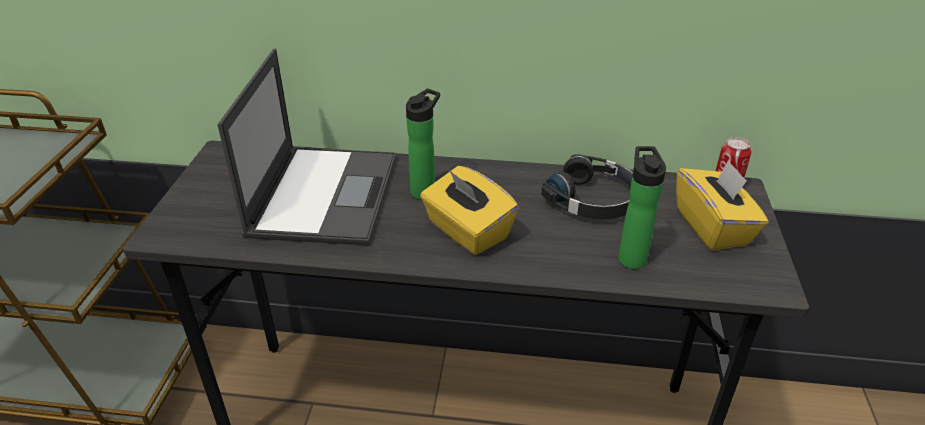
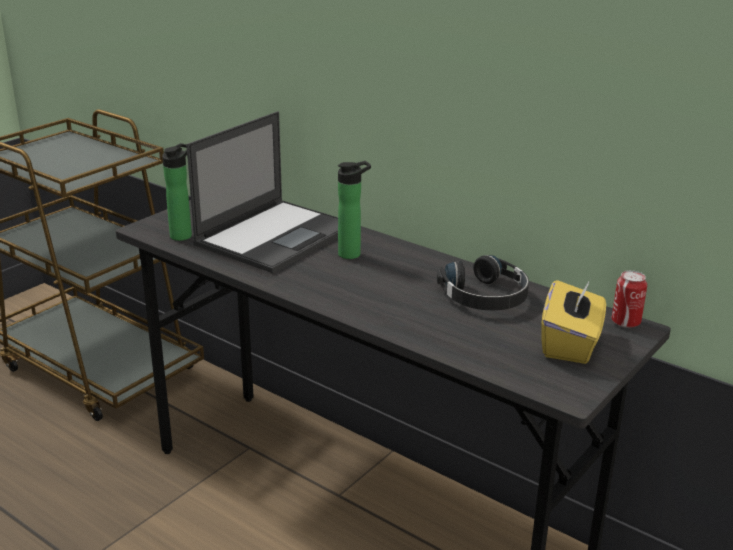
camera: 30 degrees right, 10 degrees down
(467, 231) = (354, 286): yellow tissue box -> none
(631, 257) = (467, 339): bottle -> bottle (183, 235)

